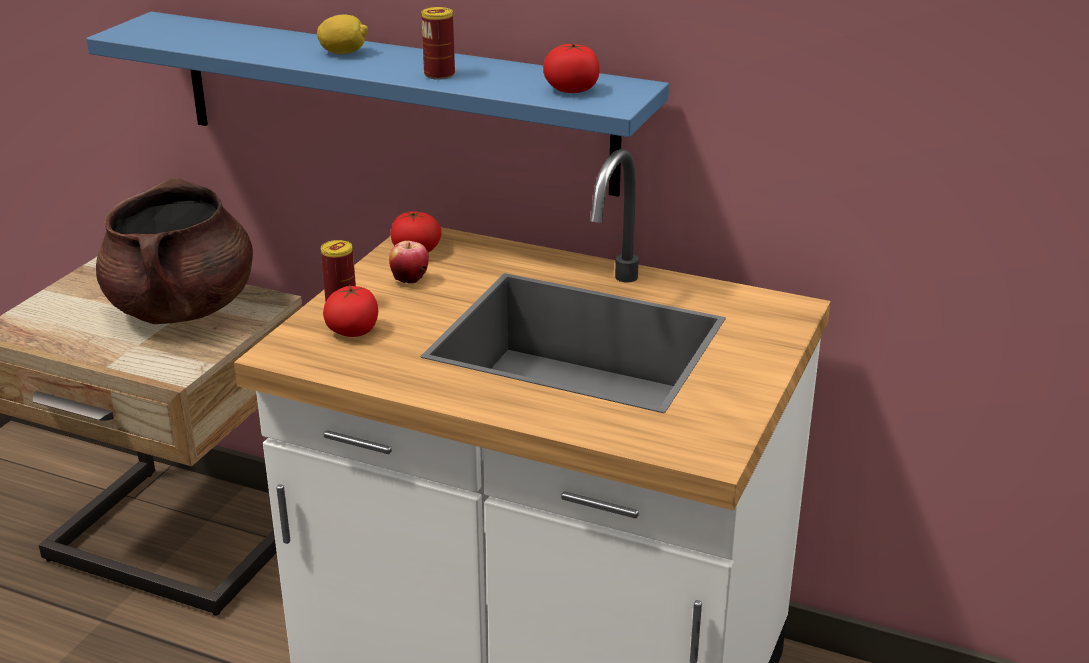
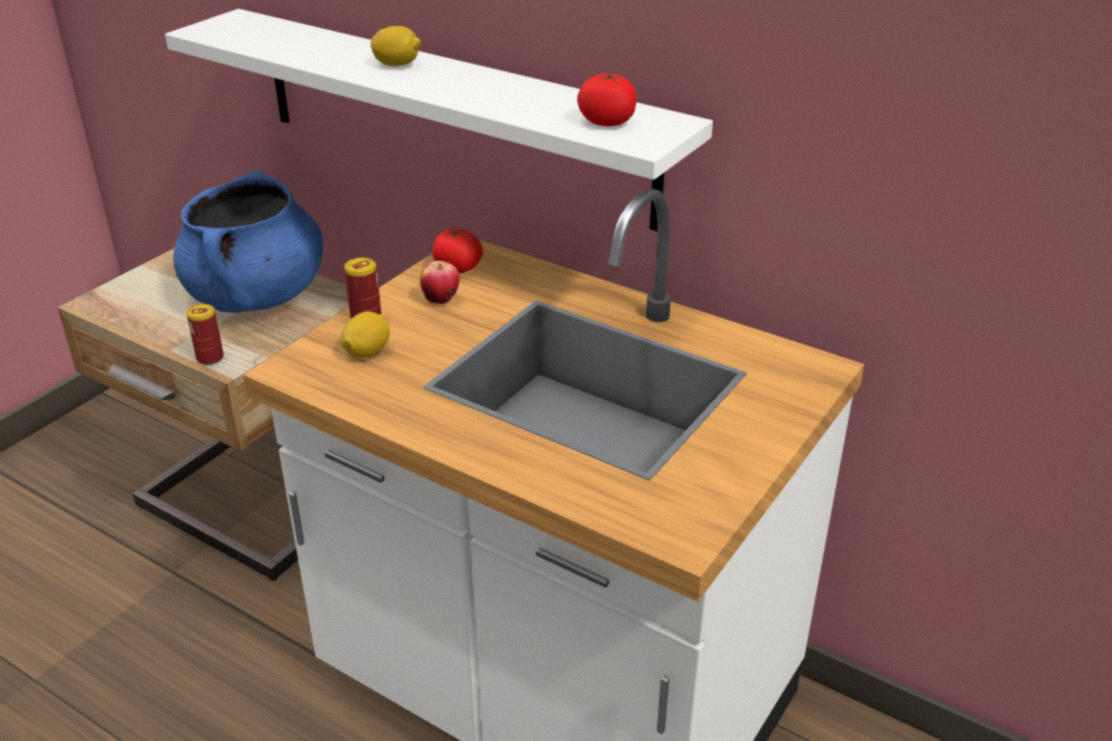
camera: 10 degrees right, 5 degrees up
(183, 309) = (257, 296): brown cooking pot -> blue cooking pot
(353, 331) = (367, 352): tomato -> lemon
(393, 101) = (451, 115): blue shelf -> white shelf
(439, 74) = (480, 95): can -> can (210, 358)

